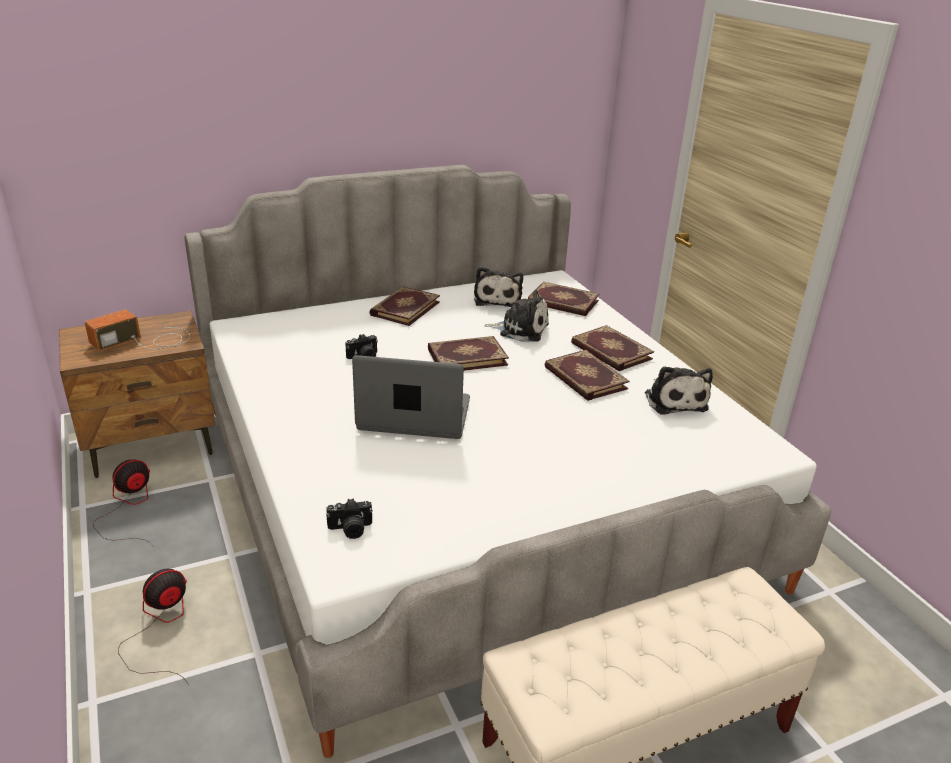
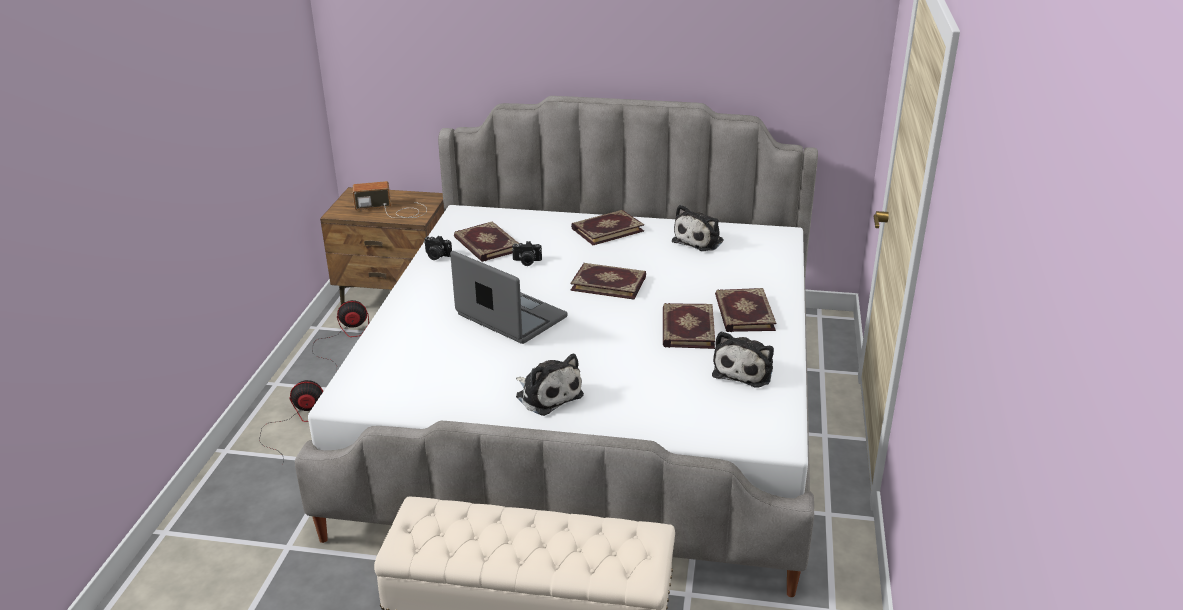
camera: 35 degrees right, 0 degrees up
(350, 529) = (378, 378): camera -> camera (436, 256)
(520, 329) = (685, 272): plush toy -> plush toy (547, 395)
(562, 302) = (758, 258): book -> book (486, 245)

